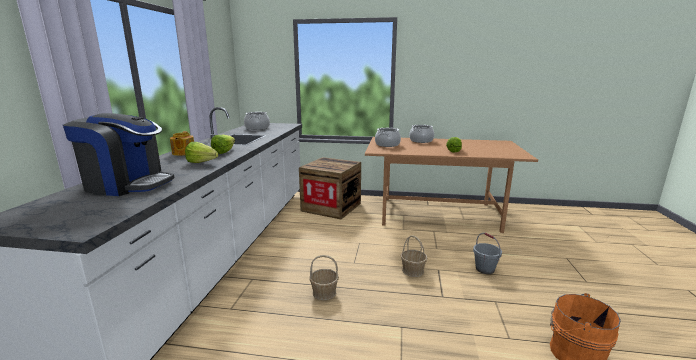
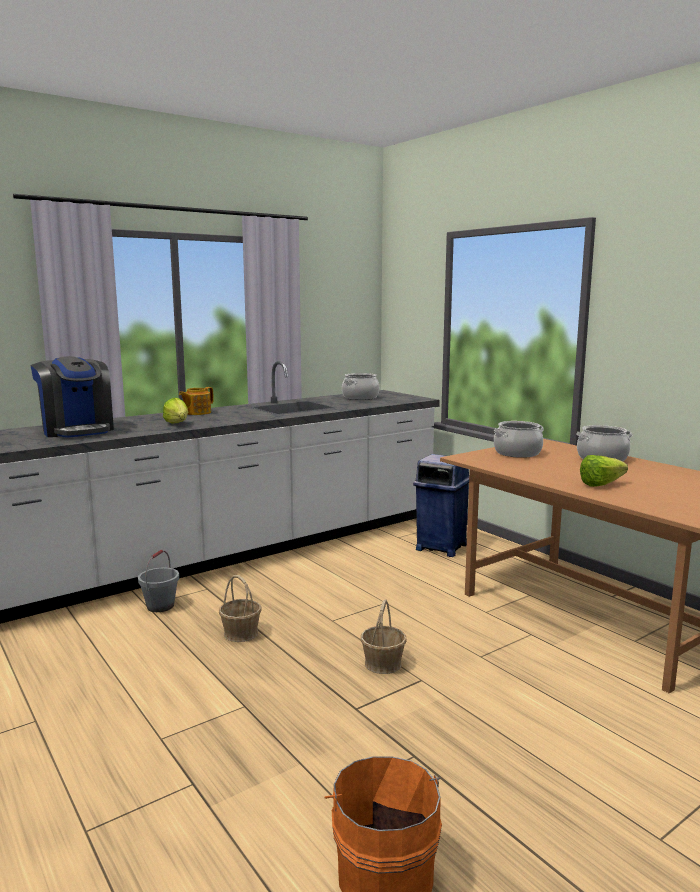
camera: 45 degrees right, 5 degrees down
(226, 151) = (234, 418): lettuce -> none
(331, 207) = (440, 547): crate -> blue trash can
(485, 269) = (496, 717): grey bucket -> grey bucket (160, 606)

